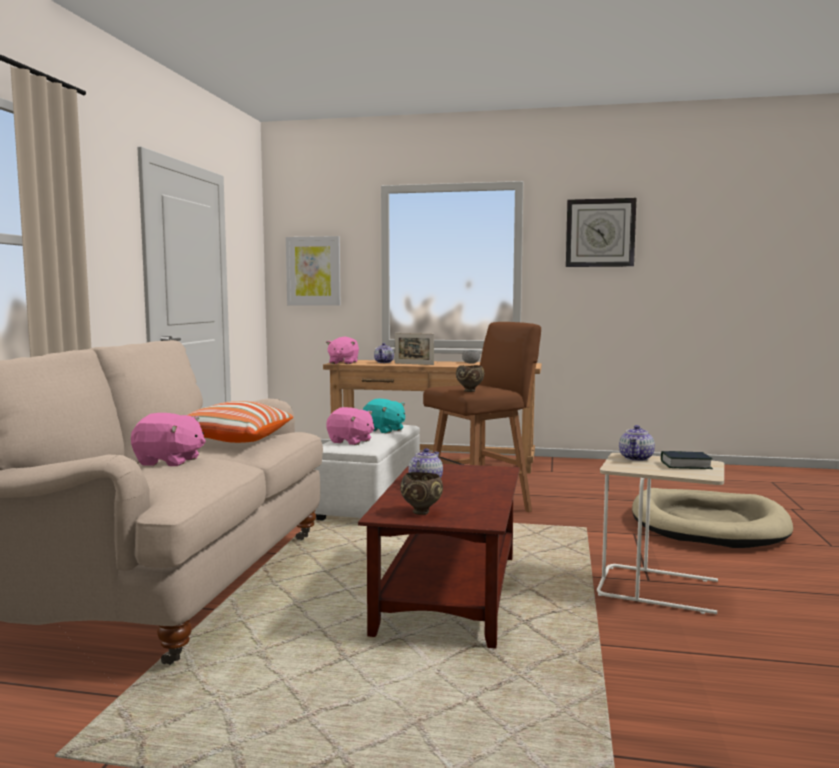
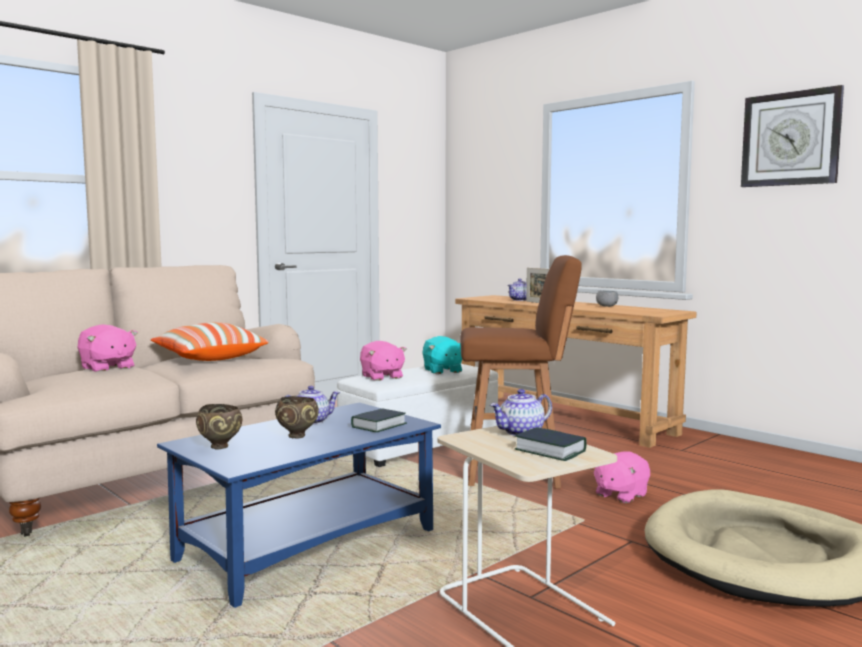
camera: 35 degrees right, 0 degrees up
(313, 271) = (483, 201): picture -> none
(343, 363) = (478, 298): pink plush toy -> pink plush toy (620, 494)
(448, 593) = (309, 545): brown coffee table -> blue coffee table
(470, 391) = (480, 333): brown bowl -> brown bowl (298, 436)
(484, 475) = (378, 426): none -> book

